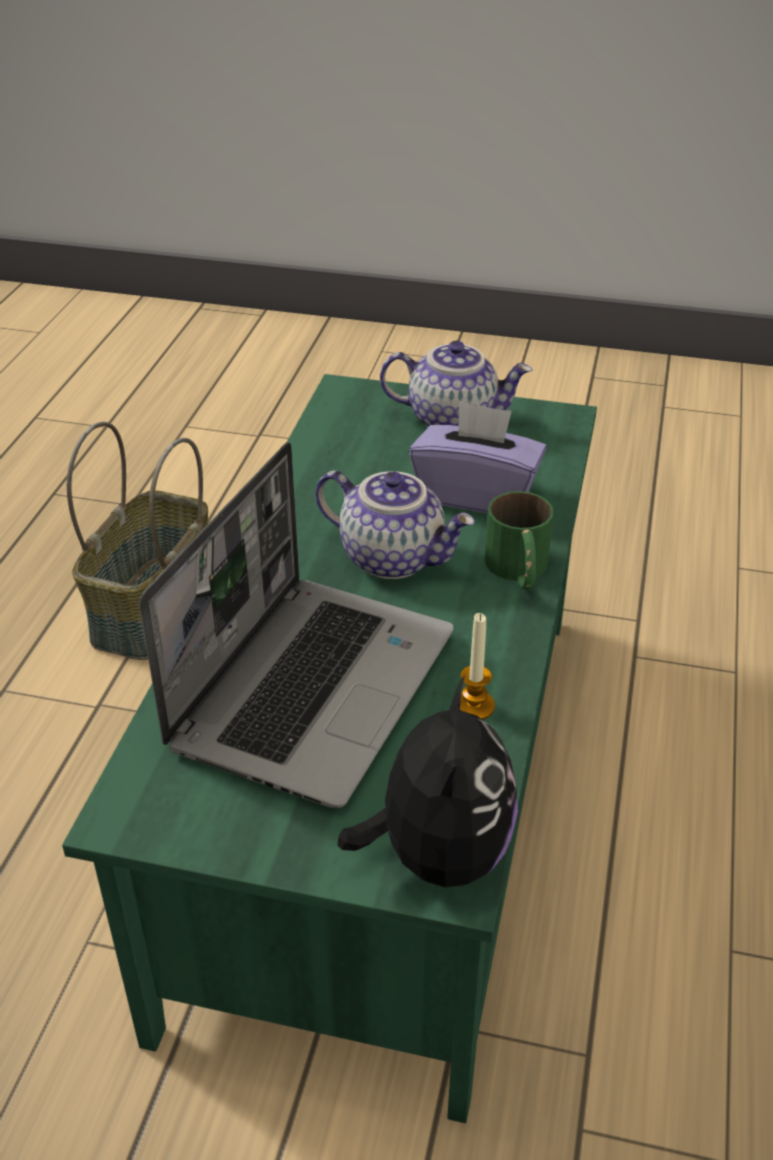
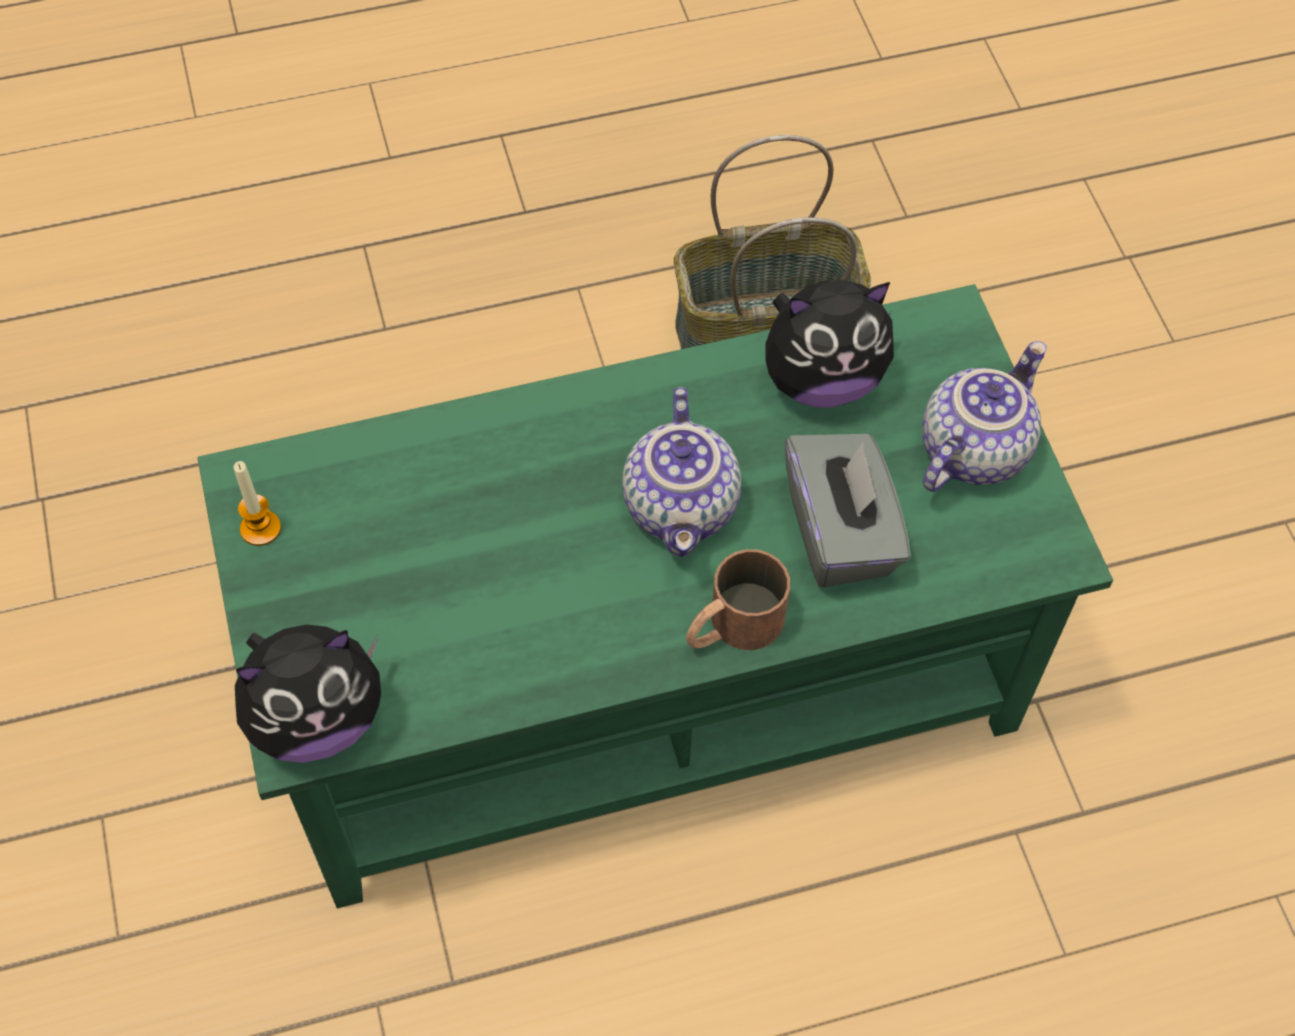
camera: 60 degrees right, 20 degrees up
(313, 687) = (460, 532): laptop -> none
(340, 457) = (821, 379): none -> plush toy
(454, 419) = (972, 448): teapot -> teapot turned 120 degrees counterclockwise
(474, 706) = (508, 670): candle -> candle (260, 528)
(476, 494) = (841, 533): purple tissue box -> grey tissue box
(519, 571) = (732, 627): green mug -> brown mug

